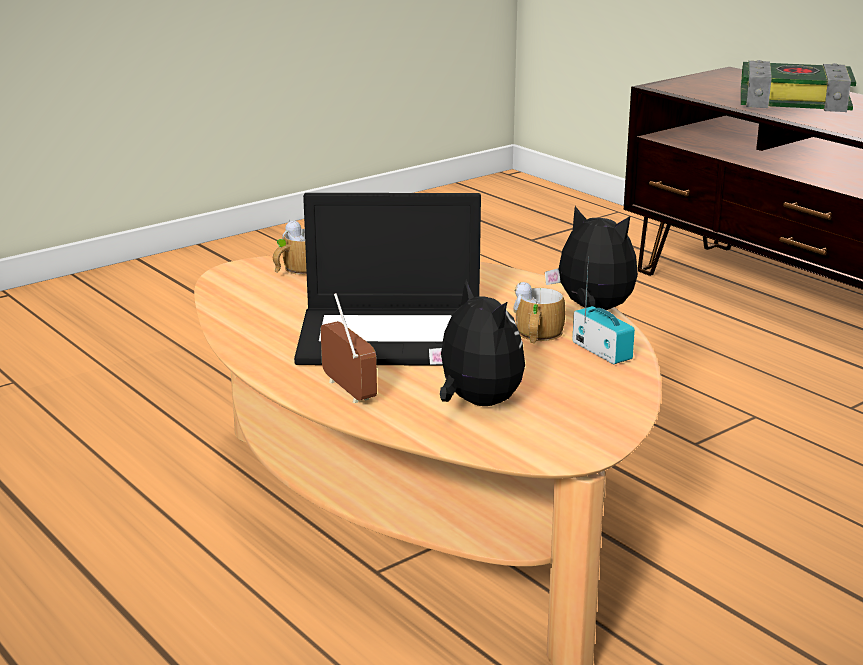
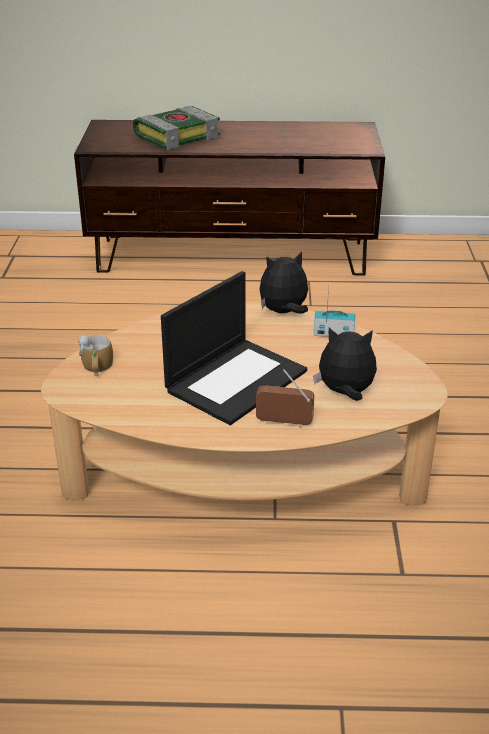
camera: 50 degrees left, 10 degrees up
(537, 336) = (293, 341): mug -> none

